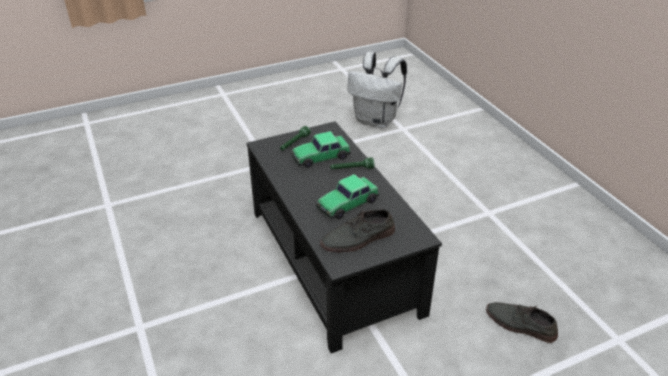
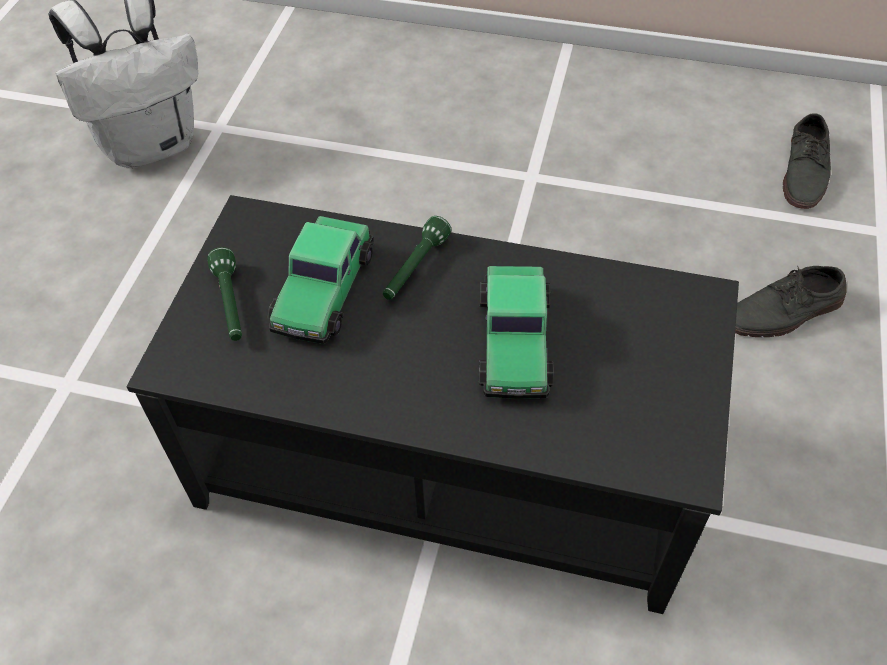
camera: 50 degrees left, 15 degrees up
(358, 238) = (634, 391): grey shoe -> grey shoe (805, 172)

